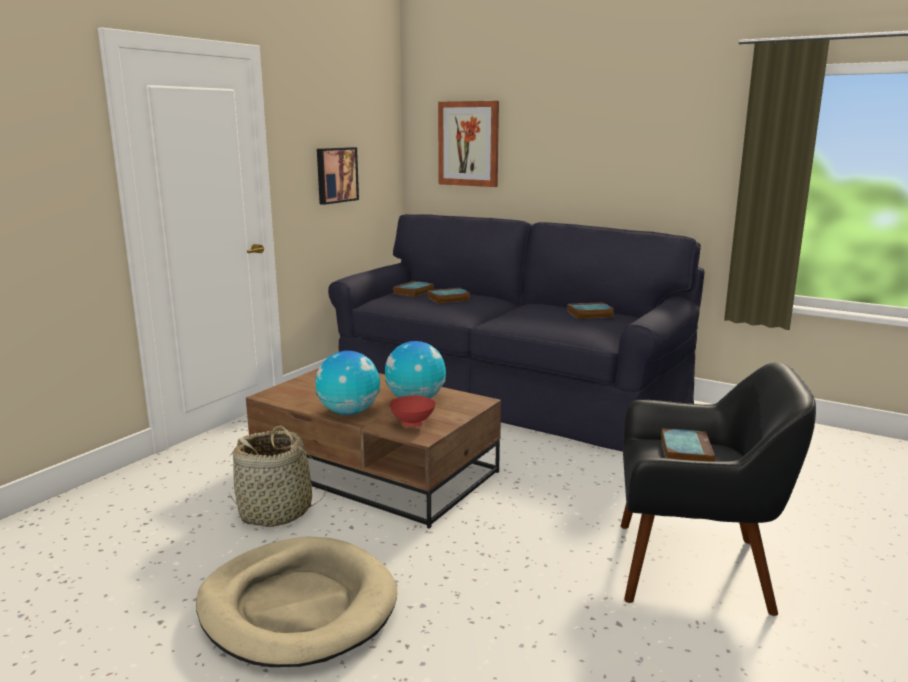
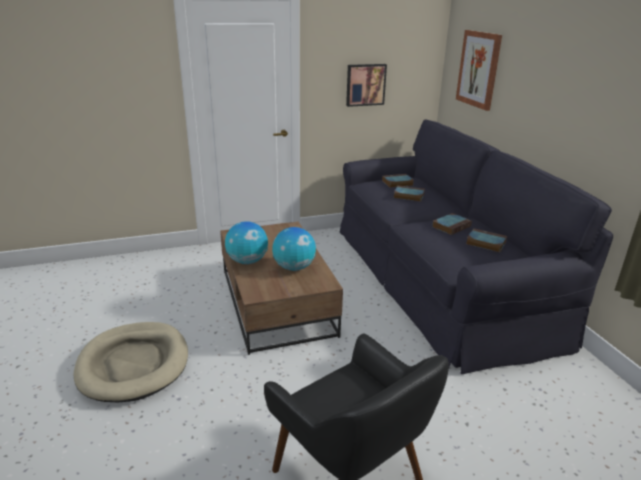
camera: 40 degrees right, 10 degrees up
(276, 512) = (198, 304): basket -> none
(413, 424) = (264, 284): red bowl -> none
(685, 452) = (356, 392): book -> book (451, 226)

